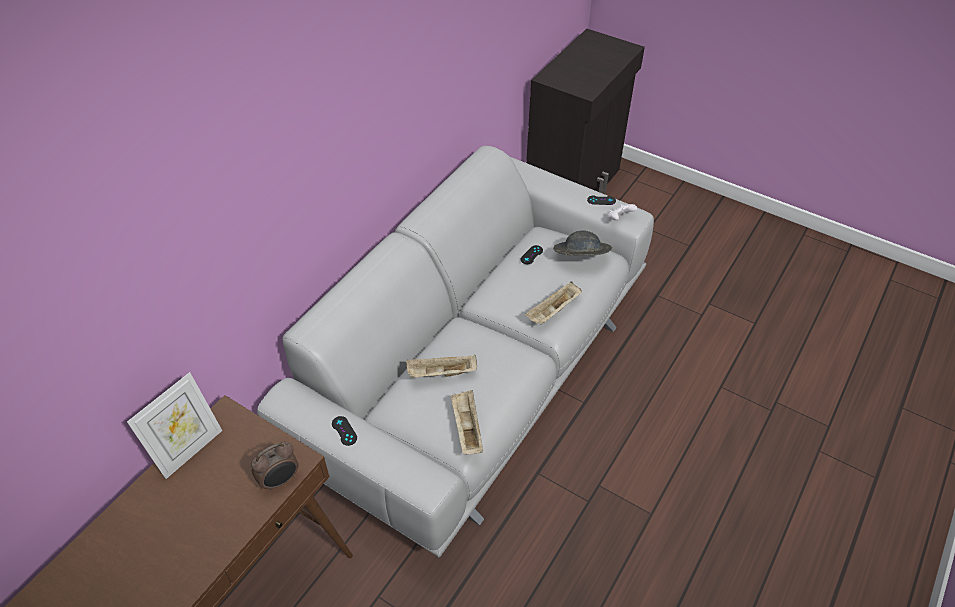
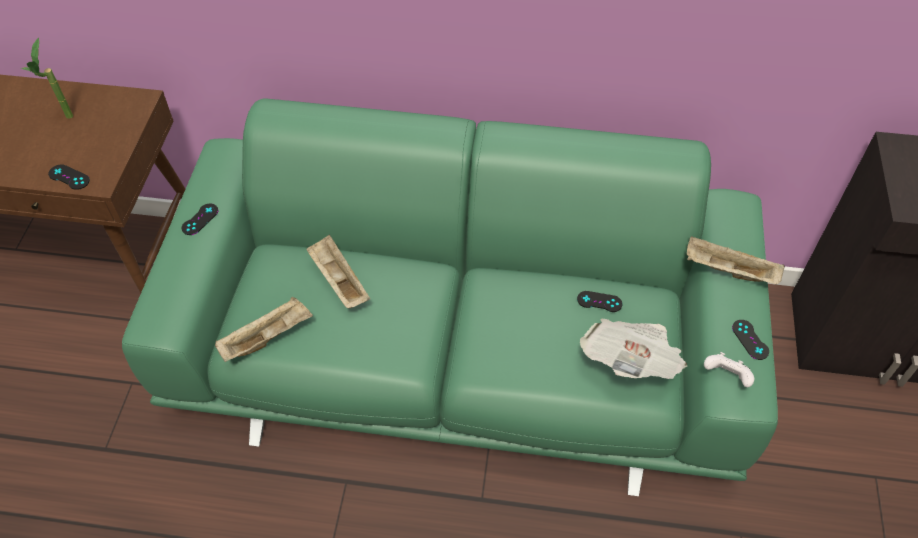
camera: 65 degrees right, 5 degrees up
(190, 450) = (86, 97): picture frame -> none
(209, 471) = (66, 121): none -> potted plant
(280, 480) = (69, 177): alarm clock -> black game controller
(477, 374) = (461, 356): grey sofa -> green sofa
(553, 311) = (504, 362): beige tray -> beige tray (728, 271)
(580, 258) = (631, 361): grey hat -> newspaper

